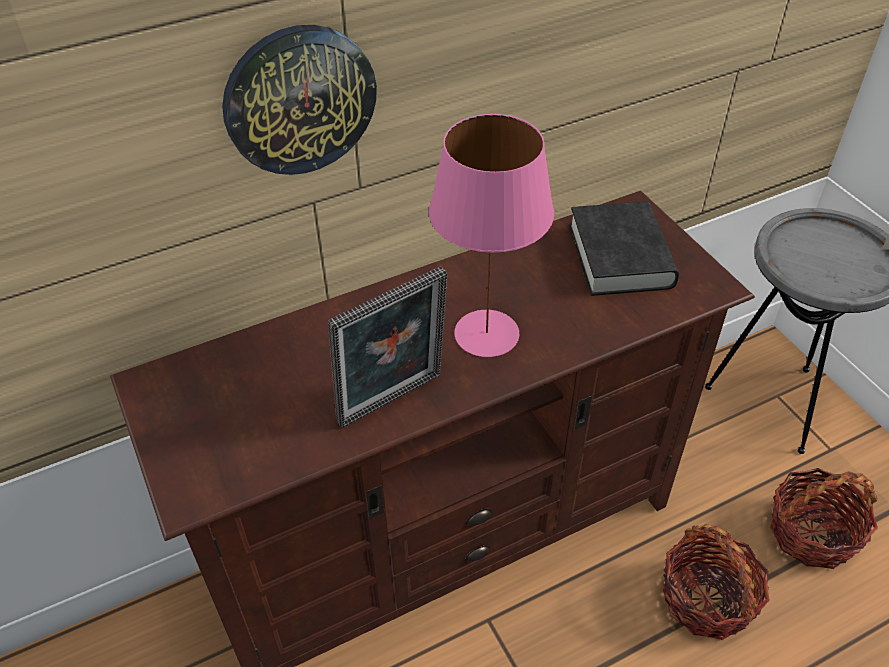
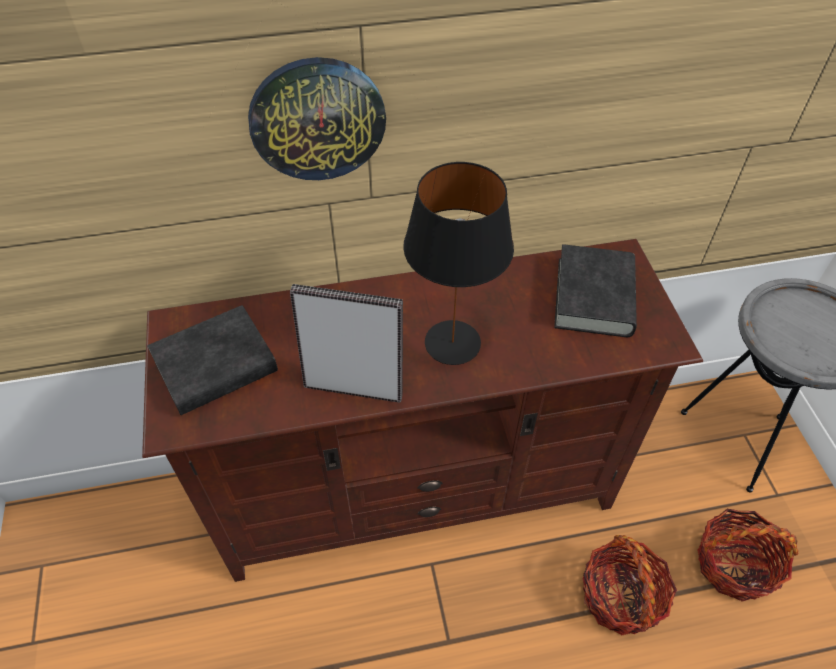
camera: 15 degrees right, 5 degrees up
(220, 418) = (216, 366): none -> black book
(393, 403) = (354, 386): picture frame -> picture frame turned 150 degrees counterclockwise
(488, 333) = (453, 342): pink table lamp -> black table lamp

